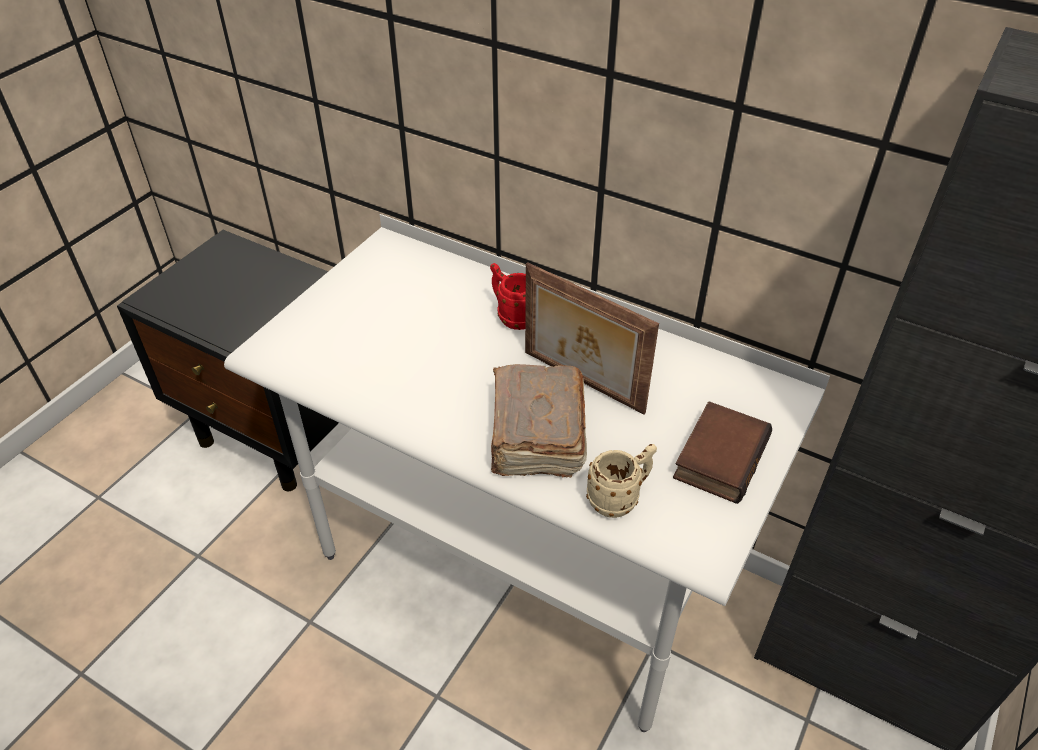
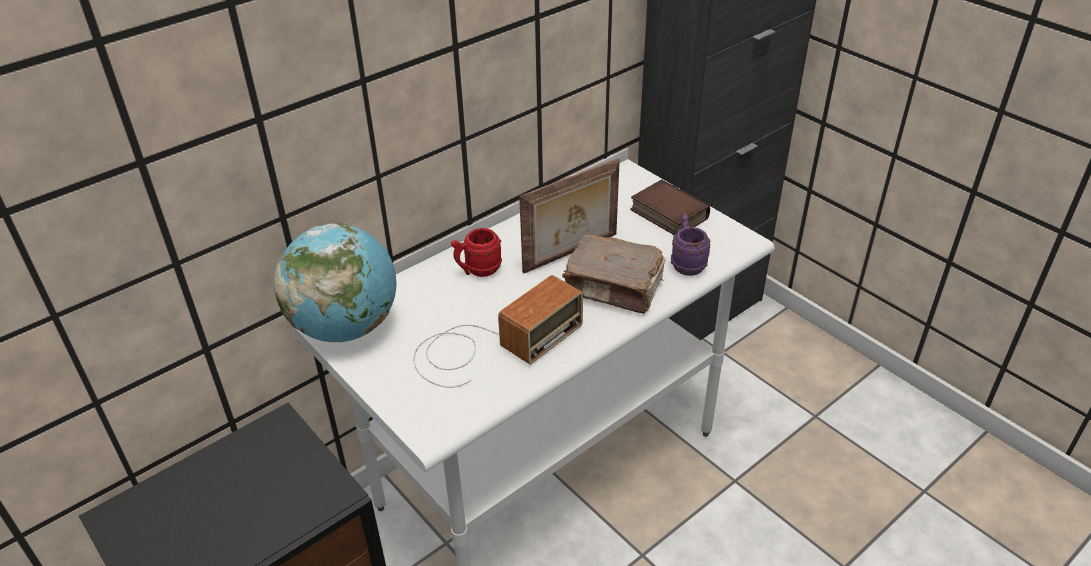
camera: 70 degrees left, 5 degrees down
(389, 257) = (346, 327): none -> globe
(396, 359) = (491, 345): none -> radio
(619, 498) = (686, 263): beige mug -> purple mug

